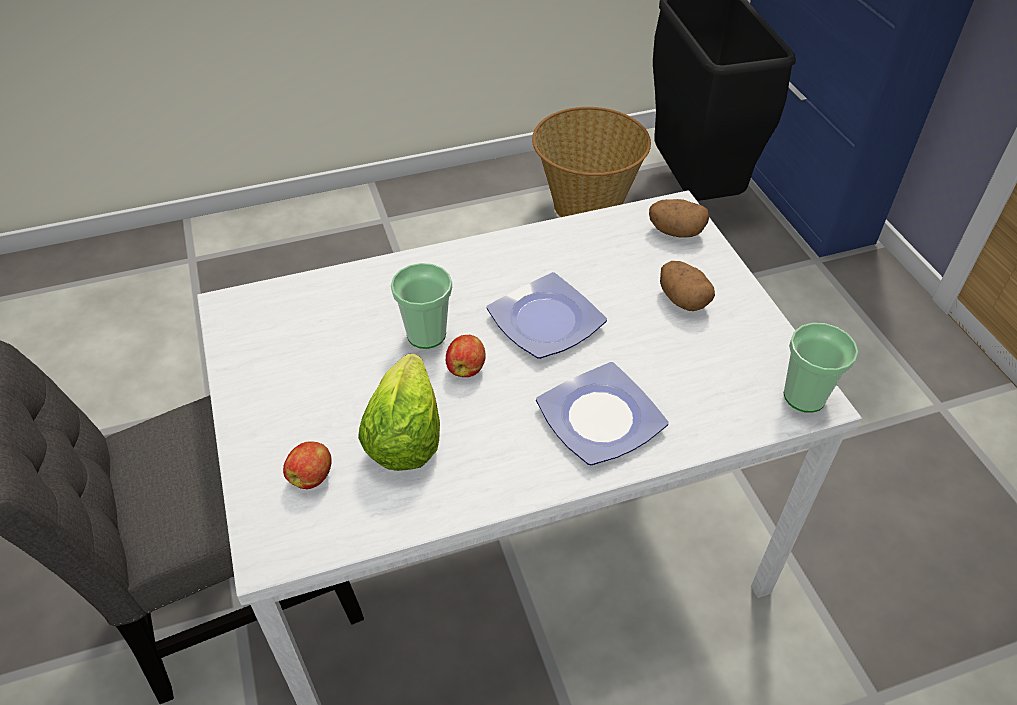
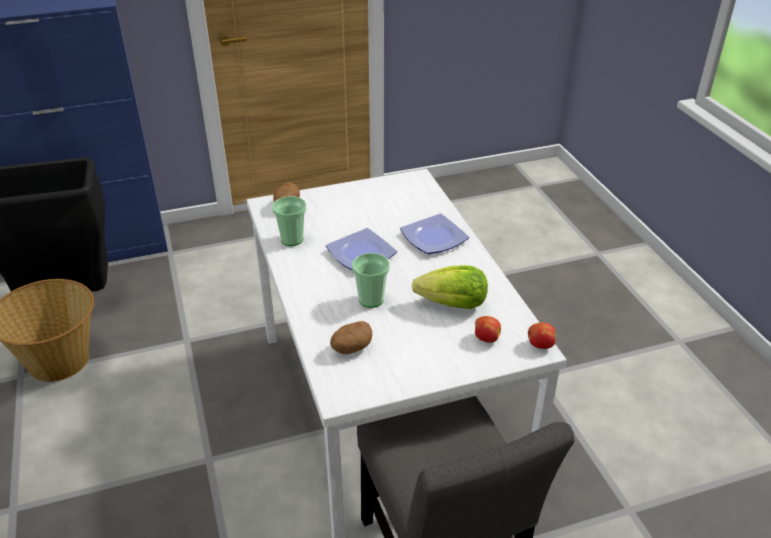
camera: 90 degrees left, 10 degrees down
(466, 368) = (399, 283): apple -> apple (540, 345)
(683, 299) = (346, 207): potato -> potato (351, 348)
(804, 396) = (415, 180): cup -> cup (292, 239)

